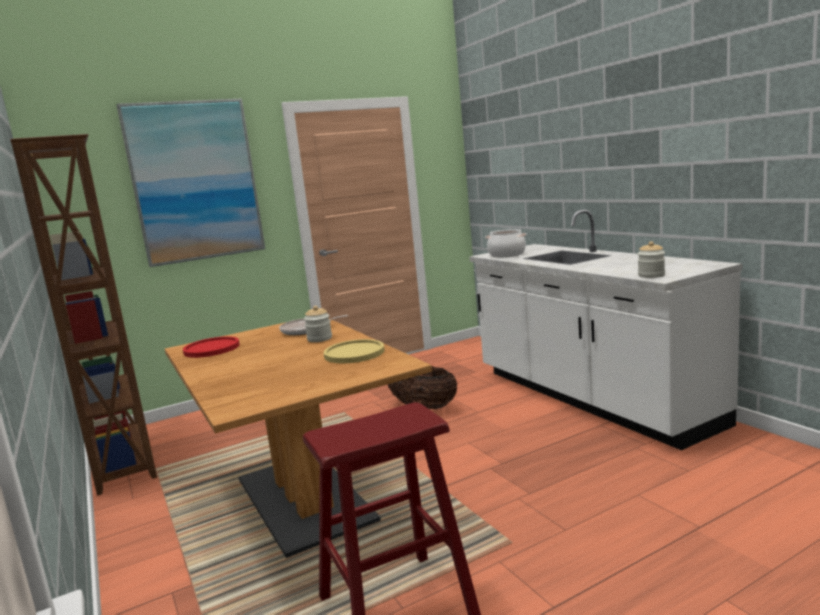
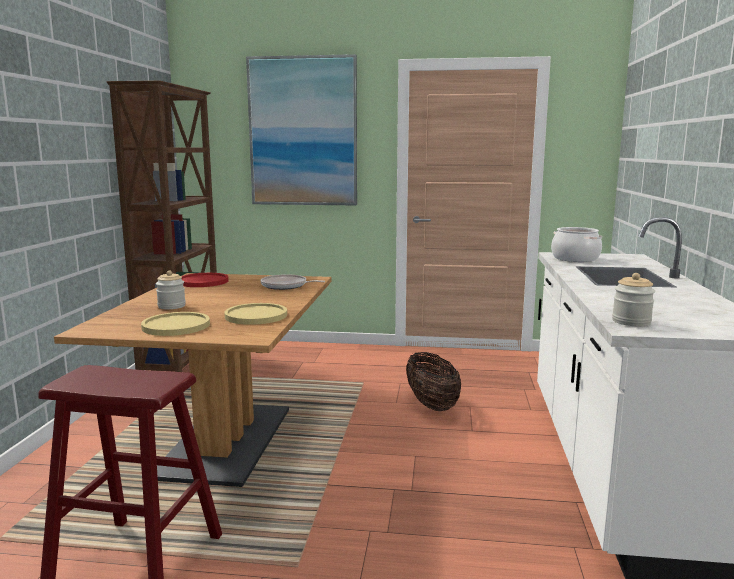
camera: 35 degrees right, 0 degrees up
(309, 380) = (176, 326): none -> yellow plate
(319, 339) = (272, 296): jar -> jar (171, 306)

